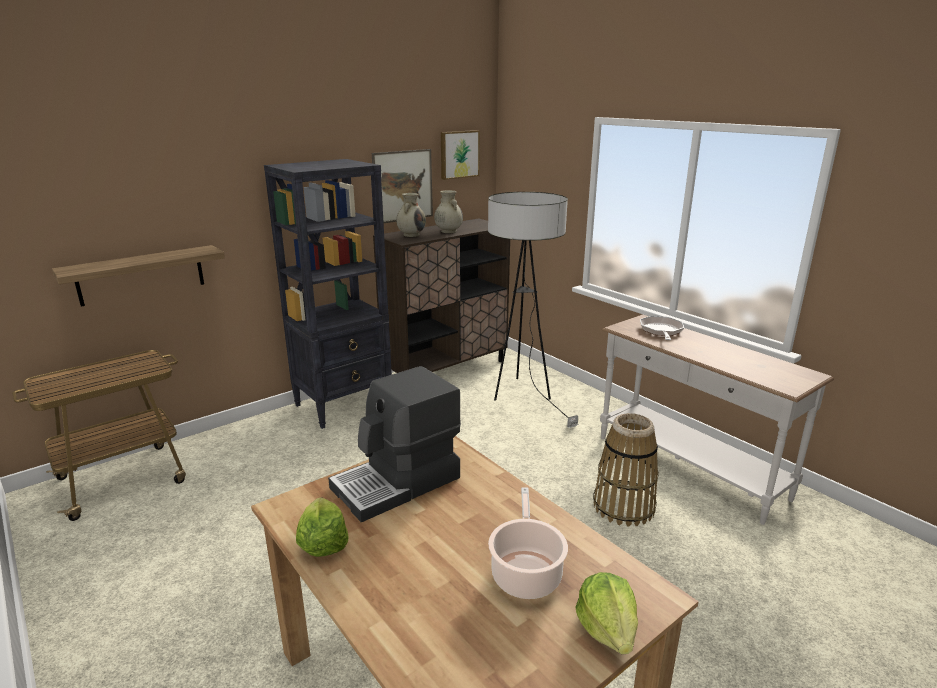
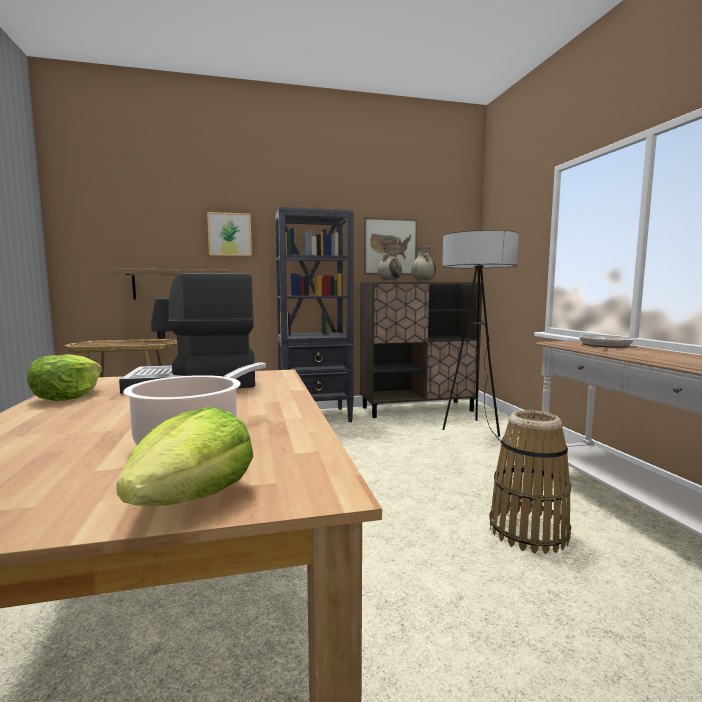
camera: 25 degrees right, 15 degrees down
(459, 154) = (444, 227): picture -> picture (230, 234)

